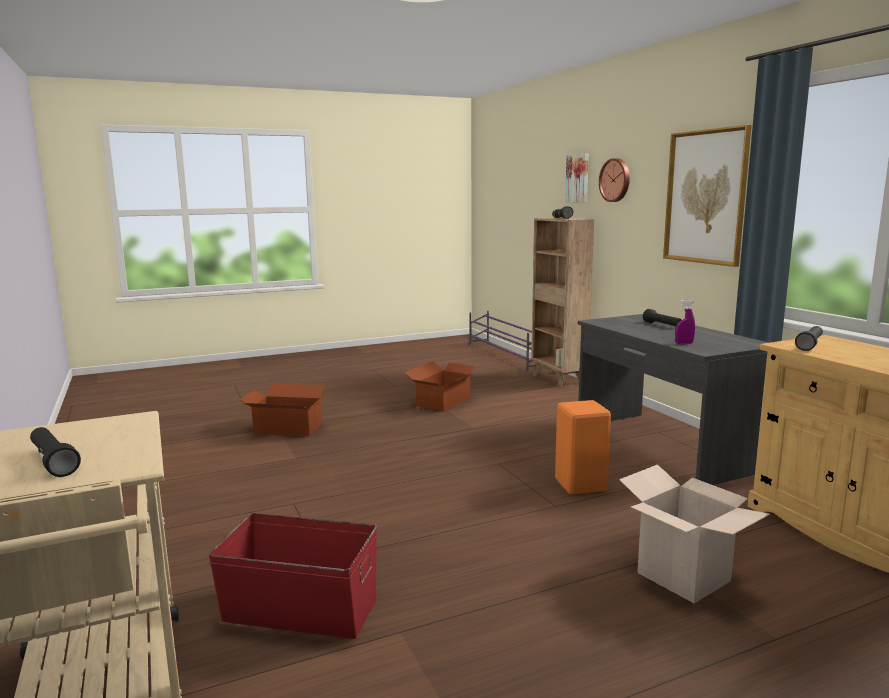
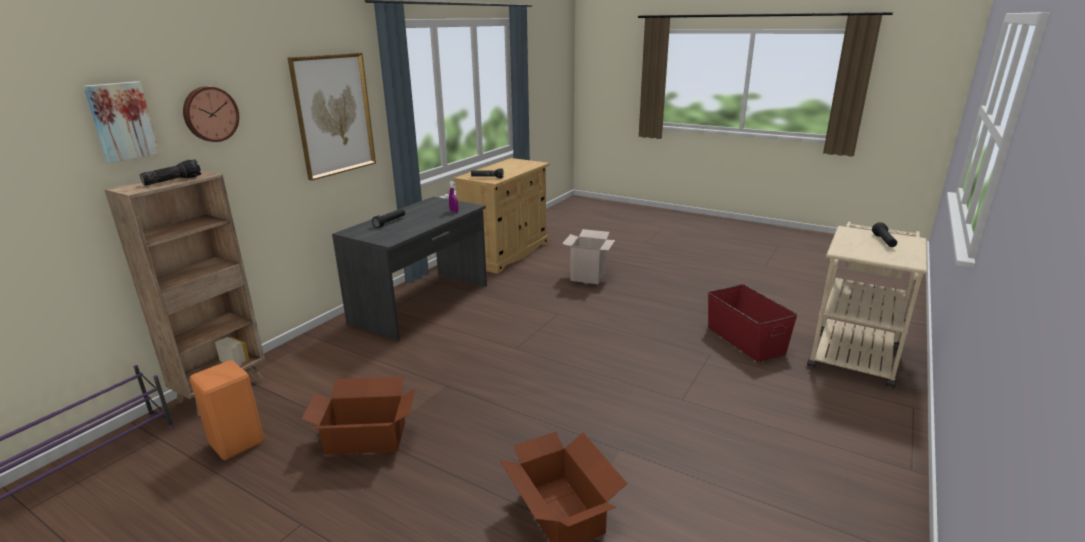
camera: 125 degrees left, 10 degrees up
(578, 485) = (520, 314): orange stool -> orange stool (236, 444)

